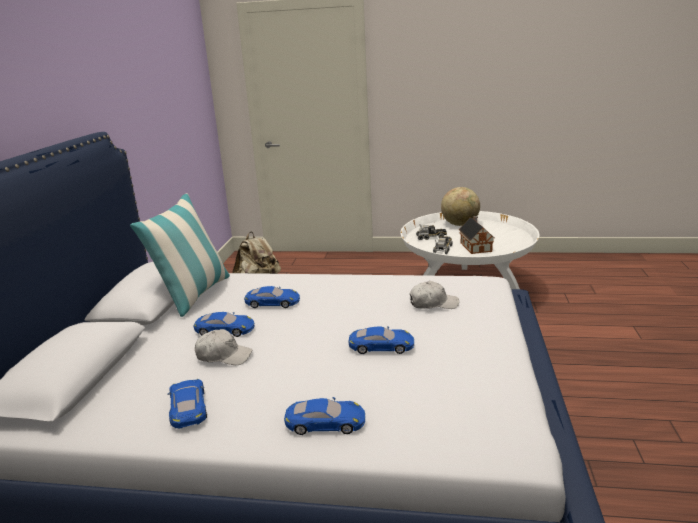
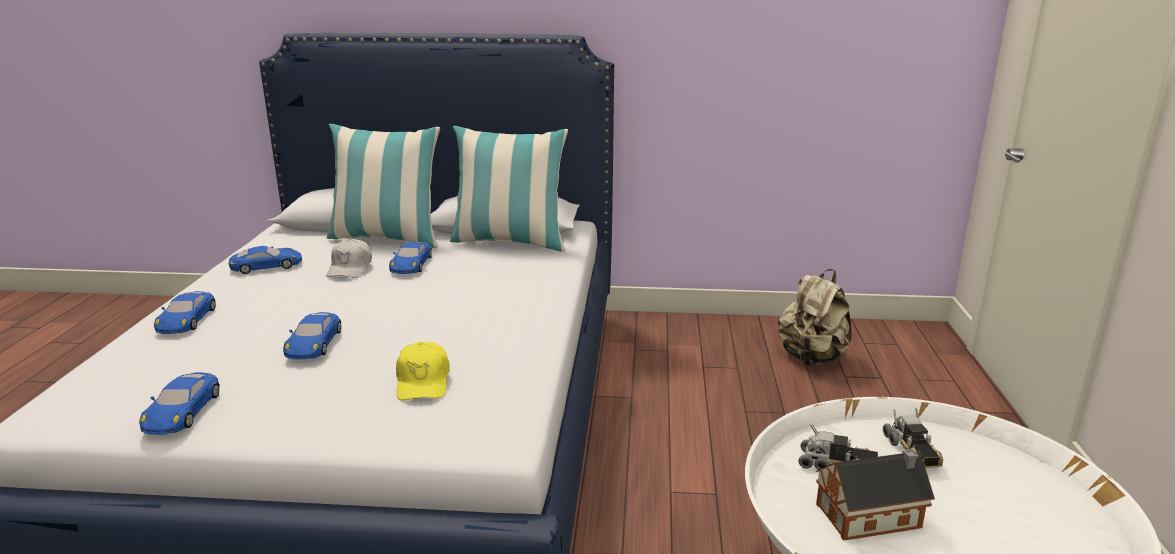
camera: 85 degrees right, 0 degrees up
(144, 350) = (387, 238): none -> pillow
(272, 302) = (473, 280): blue toy car -> blue toy car (182, 411)
(433, 303) = (423, 382): white cap -> yellow cap
(460, 224) = (1047, 503): globe -> none

